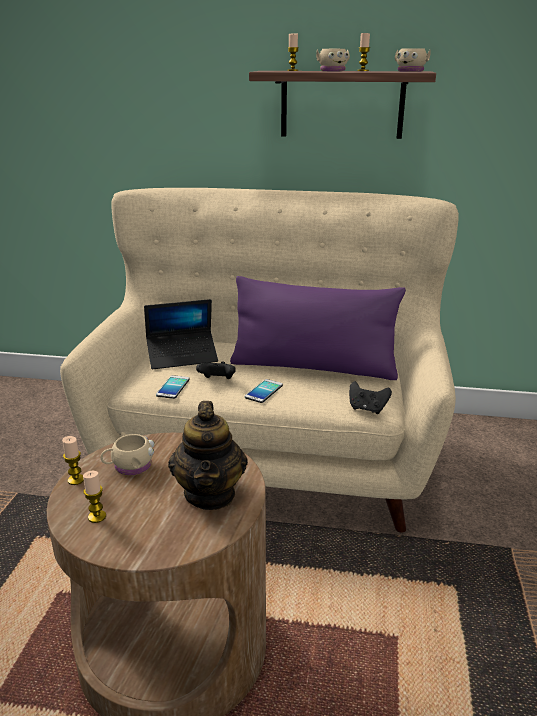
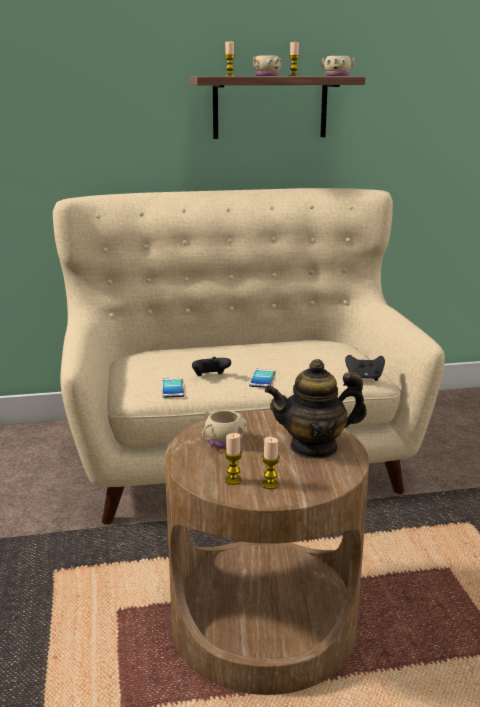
camera: 20 degrees left, 5 degrees down
(76, 480) = (183, 459): candle -> candle (270, 484)
(182, 356) = (154, 363): laptop -> none
(210, 494) = (314, 447): teapot -> teapot turned 105 degrees clockwise
(313, 367) = (287, 355): purple pillow -> none

